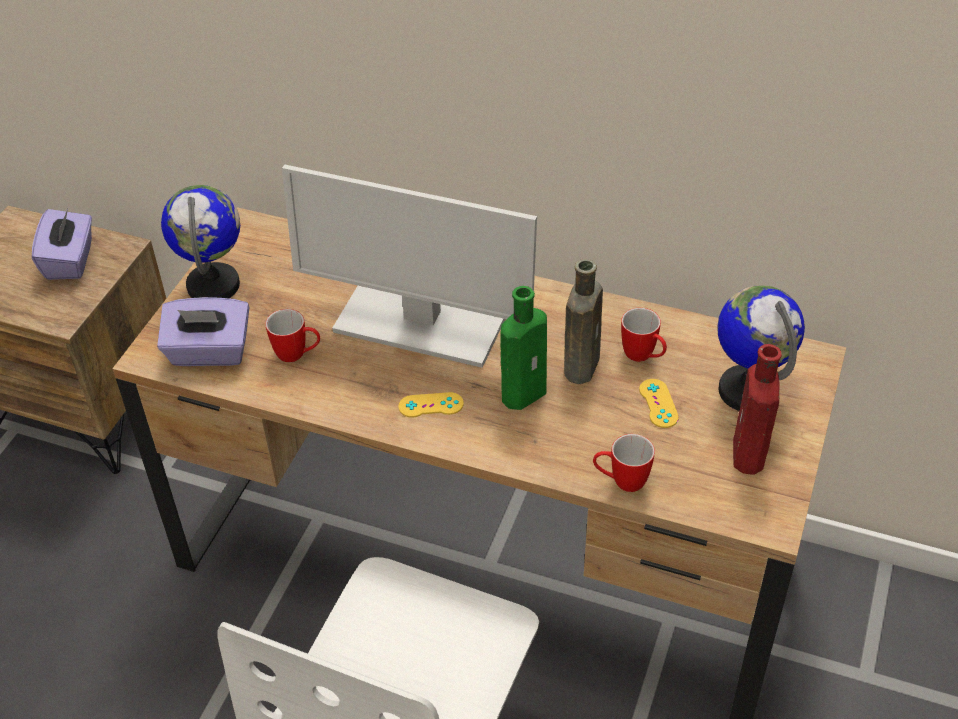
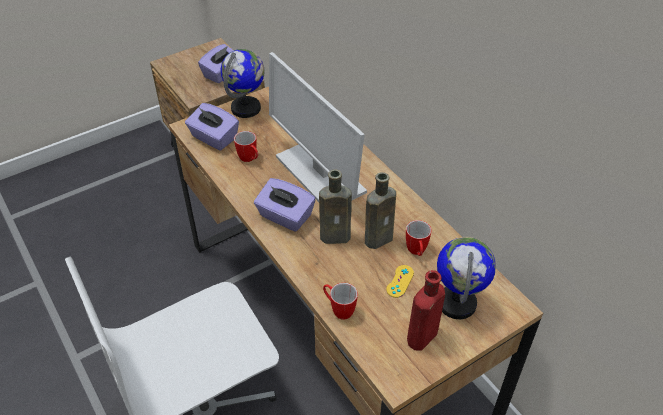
camera: 35 degrees right, 0 degrees up
(431, 405) = (285, 217): yellow game controller -> purple tissue box
(526, 392) = (337, 236): green bottle -> brown bottle

